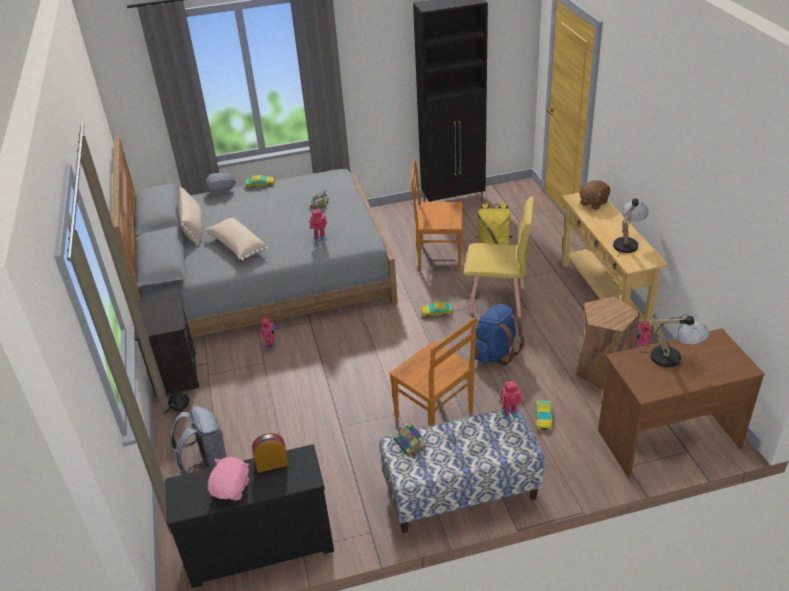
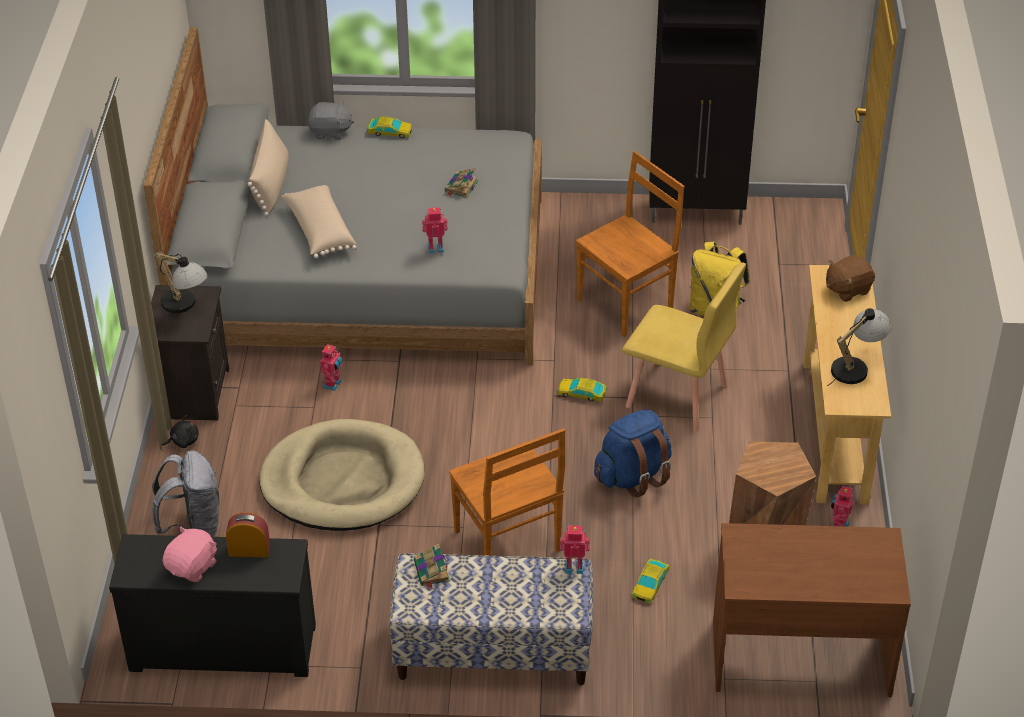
camera: 15 degrees right, 5 degrees up
(303, 405) = (343, 481): none -> beige dog bed
(438, 256) = (627, 304): brown chair -> brown chair turned 120 degrees clockwise
(674, 359) = (806, 553): table lamp -> table lamp (185, 306)

